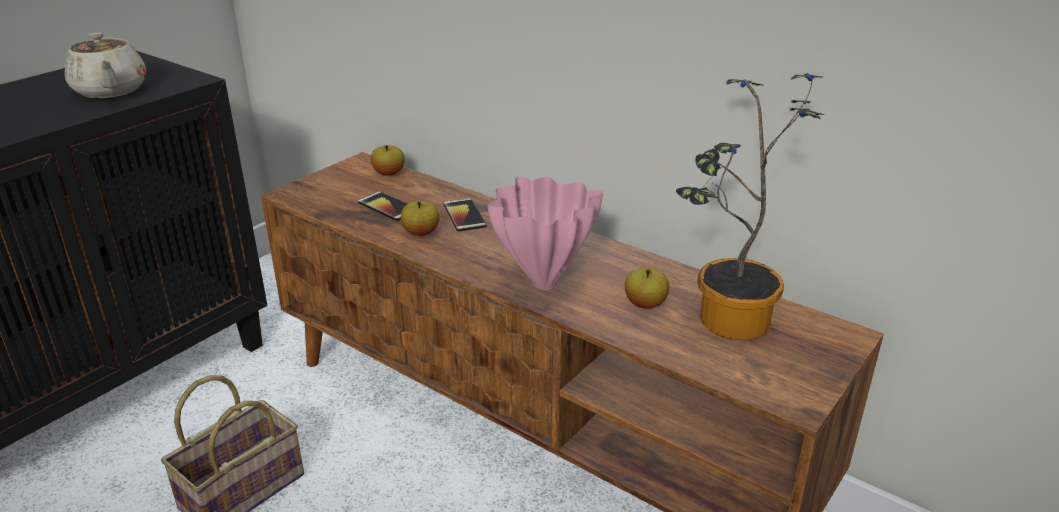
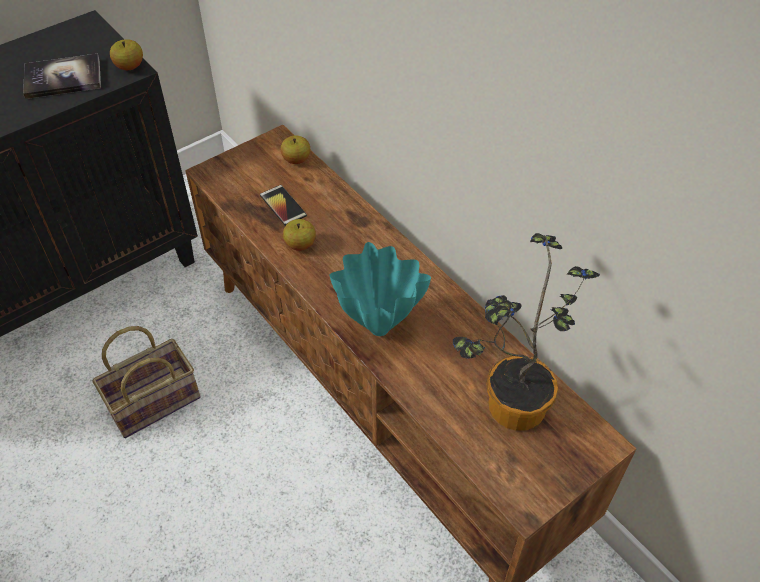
camera: 15 degrees right, 20 degrees up
(110, 91) = (63, 78): beige teapot -> book
(464, 215) = (342, 229): phone -> none
(542, 283) = (377, 328): pink vase -> turquoise vase
(645, 304) = (451, 370): apple -> apple (129, 67)

